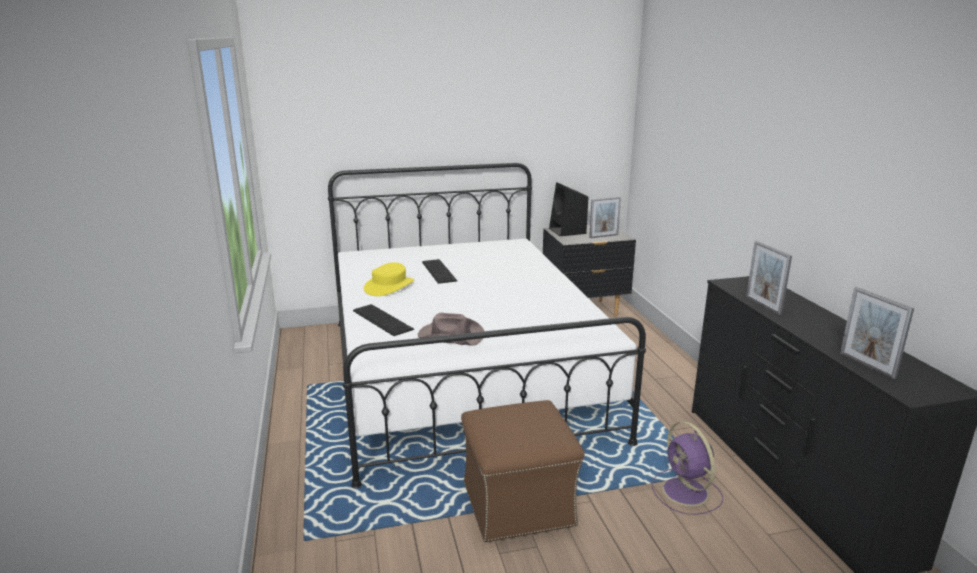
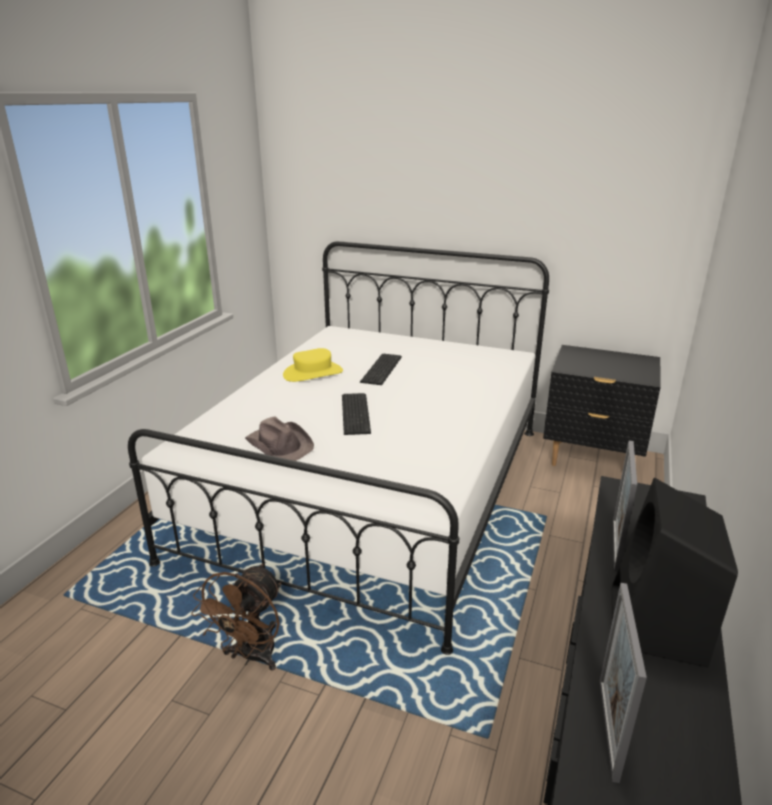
camera: 35 degrees right, 5 degrees up
(383, 319) = (254, 407): keyboard -> keyboard (357, 413)
(519, 503) = (251, 657): brown ottoman -> brown fan
(568, 231) = (585, 355): black speaker -> black speaker (657, 627)
(603, 236) = (622, 372): picture frame -> none
(686, 493) = (433, 749): purple fan -> none

